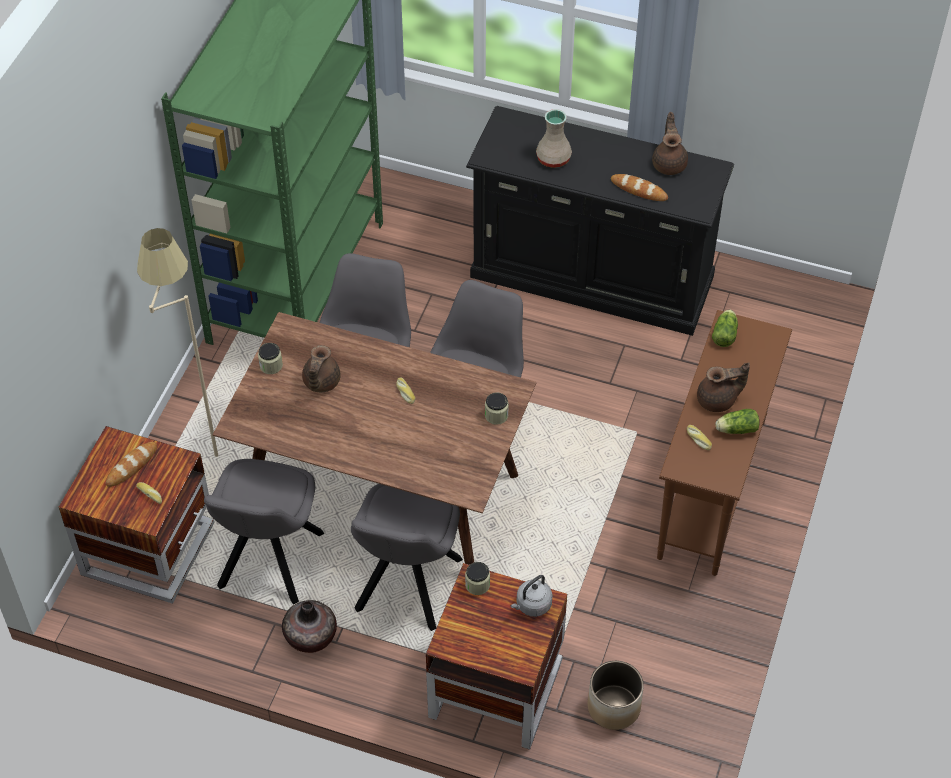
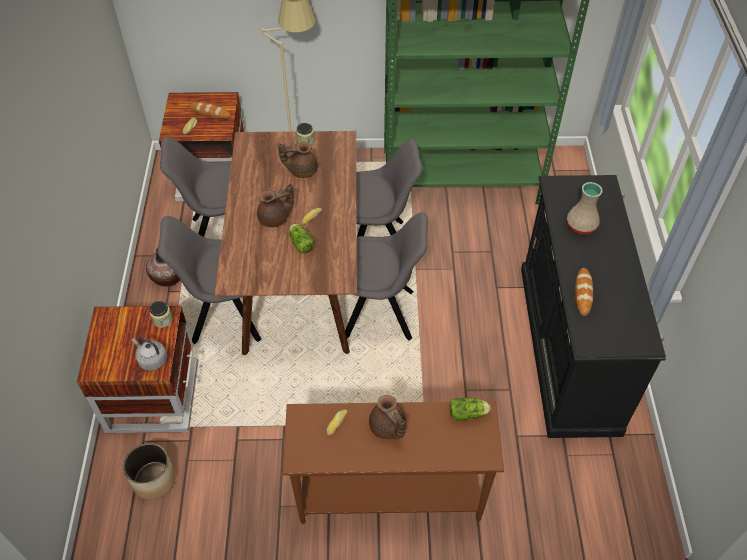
camera: 70 degrees right, 0 degrees up
(496, 415) = (311, 277): jar -> none
(669, 163) = (630, 307): brown teapot -> brown teapot (275, 218)
(735, 429) = (360, 450): lettuce -> lettuce (300, 243)

